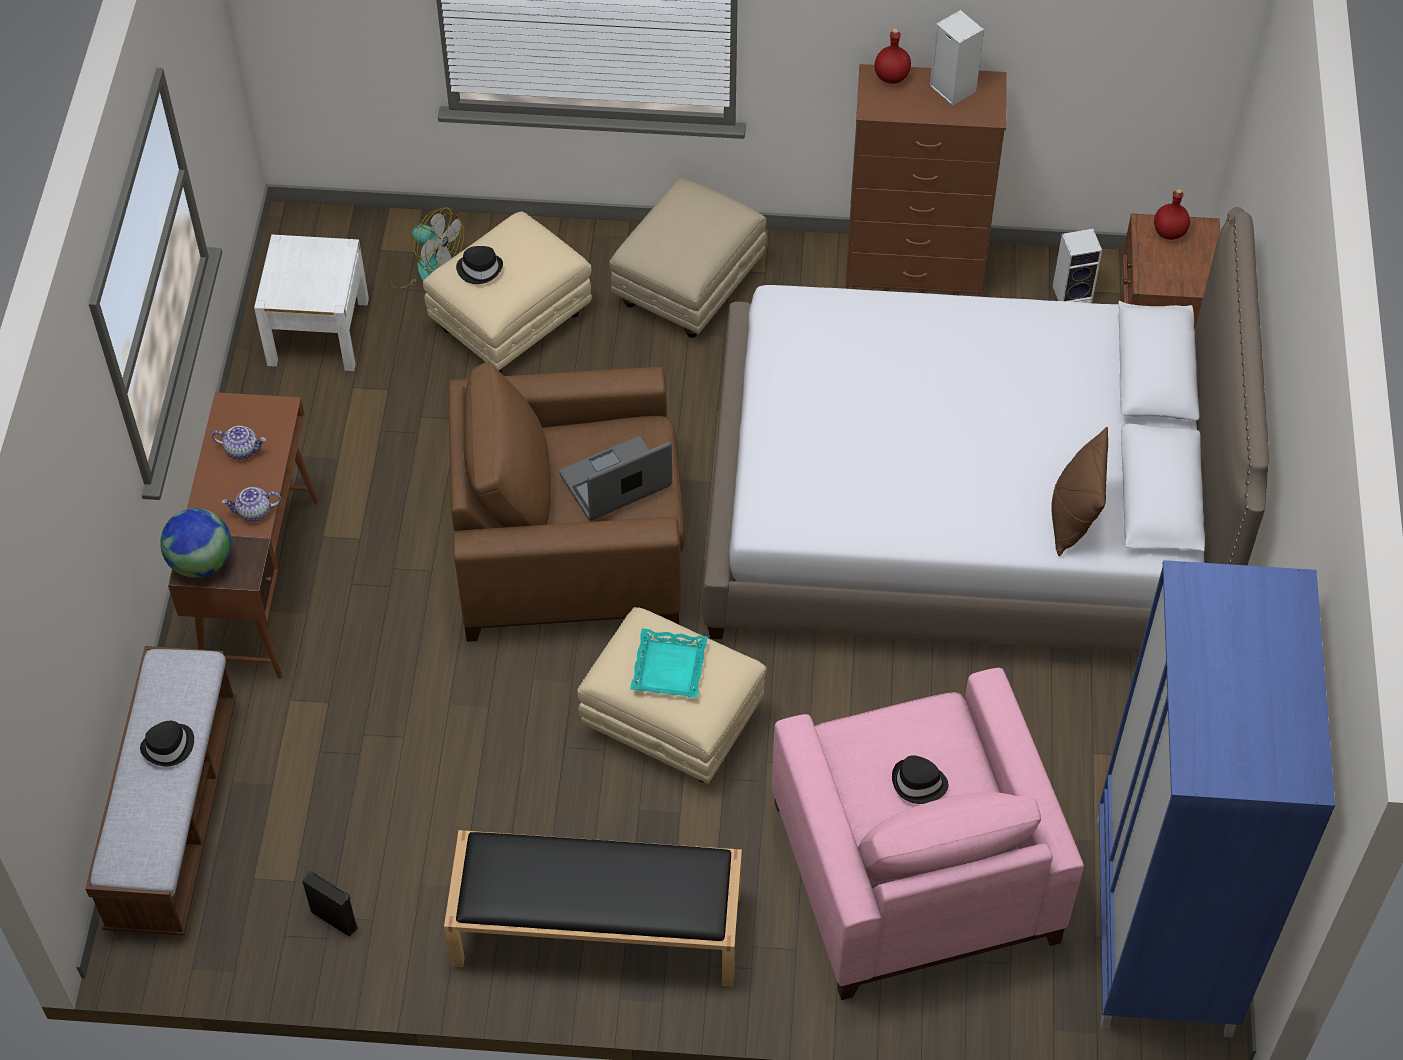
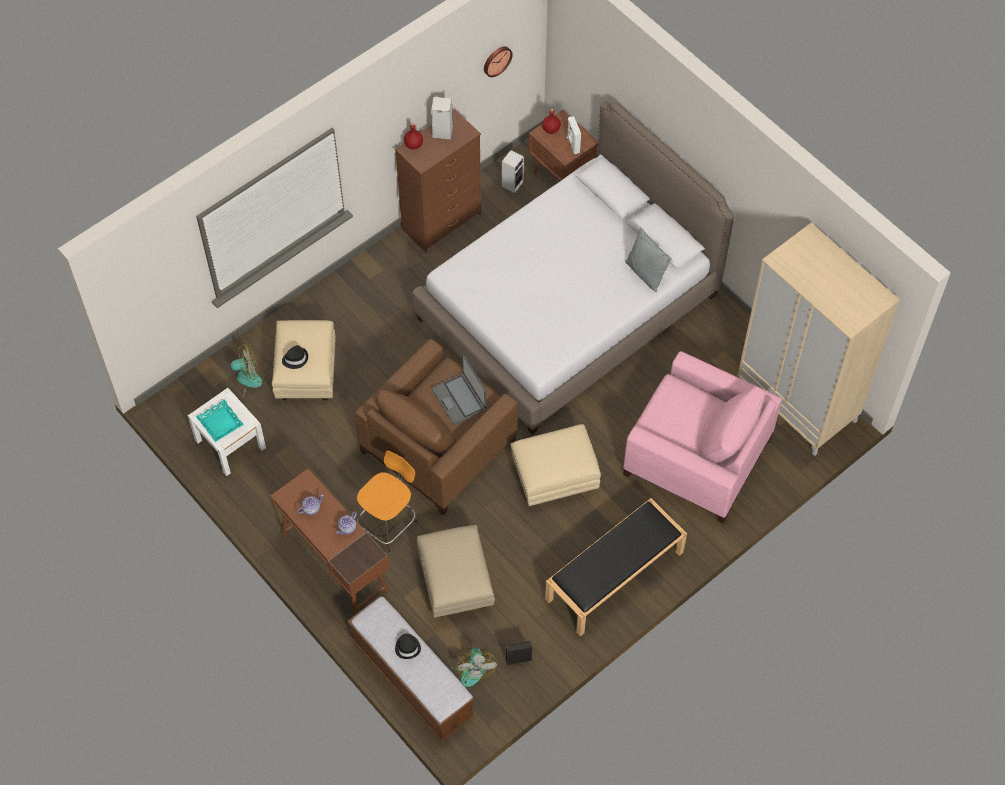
camera: 45 degrees left, 5 degrees up
(201, 562) = (351, 564): globe -> none
(264, 871) = (471, 667): none -> fan
(386, 591) = (388, 523): none -> orange stool
(616, 482) = (459, 399): laptop -> laptop turned 45 degrees counterclockwise
(670, 668) = (555, 453): turquoise tray -> turquoise tray (220, 422)
(687, 288) = (361, 301): beige ottoman -> beige ottoman (456, 584)
(918, 783) = (692, 418): black hat -> none
(1072, 518) = (645, 273): brown pillow -> grey pillow
(1126, 37) = (496, 60): none -> wall clock
(1164, 926) = (797, 402): blue wardrobe -> beige wardrobe
(1178, 275) = (572, 145): none -> white speaker

